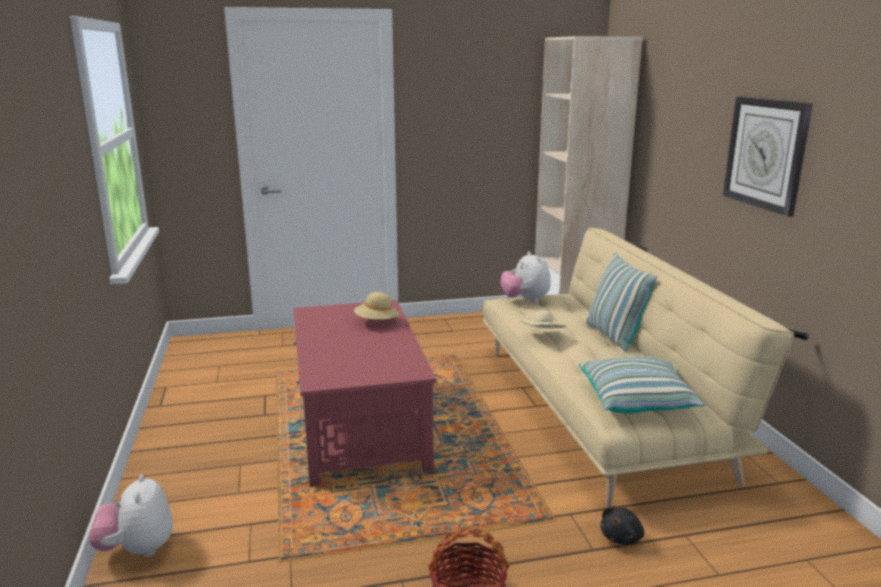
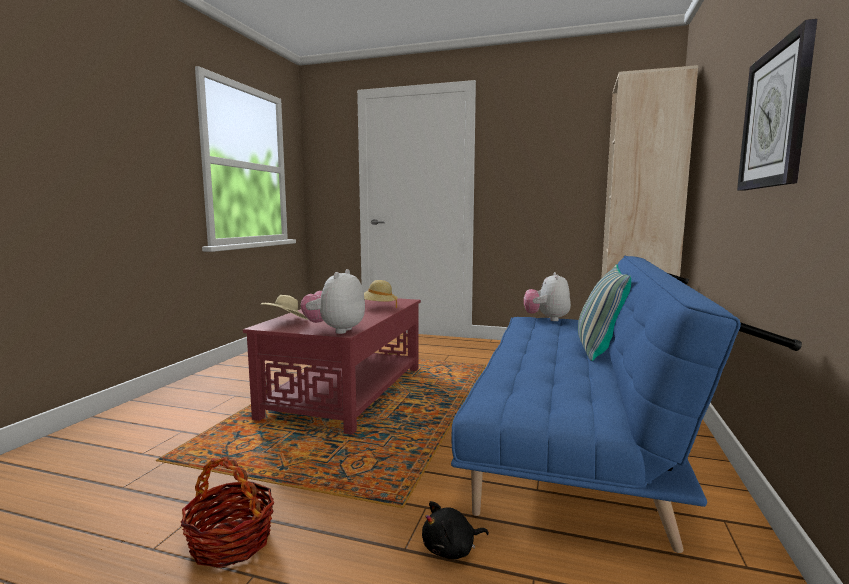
camera: 30 degrees right, 10 degrees down
(138, 549) = (103, 425): plush toy -> plush toy (335, 330)
(542, 336) = (520, 339): beige hat -> beige hat (286, 322)
(598, 408) = (573, 428): beige sofa -> blue sofa
(637, 400) = (539, 396): pillow -> none

